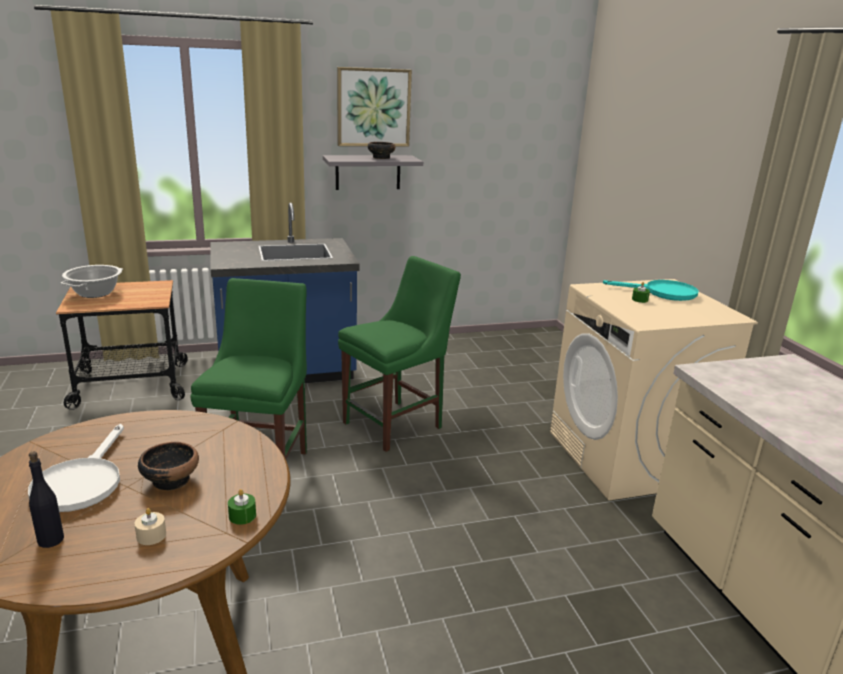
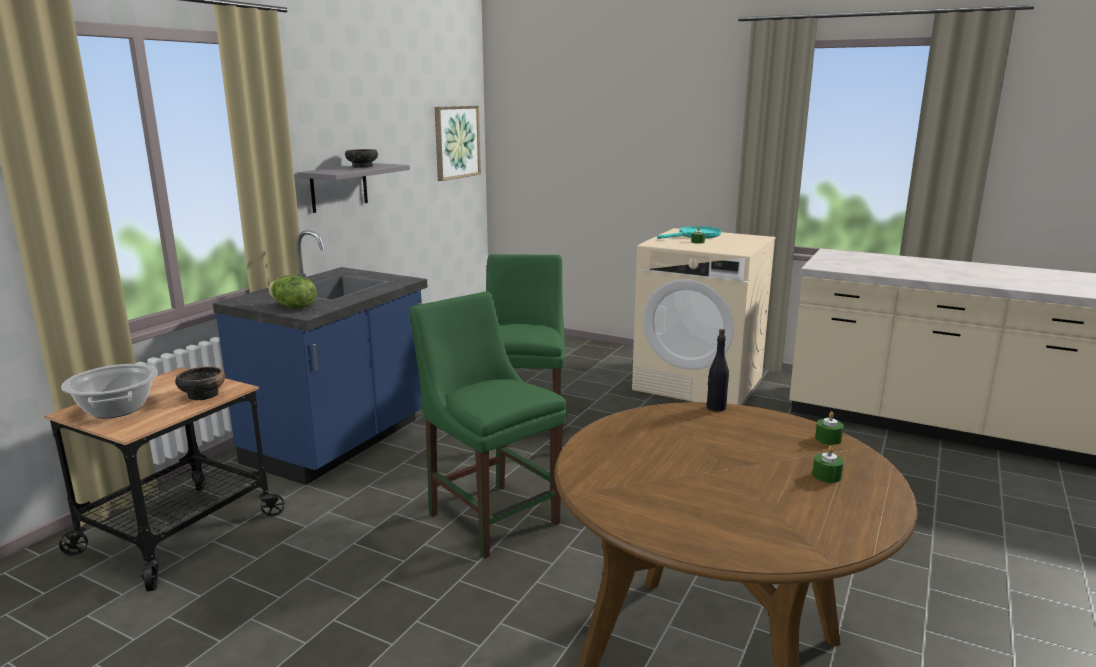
camera: 45 degrees left, 5 degrees down
(50, 540) = (793, 516): black bottle -> black bottle (715, 408)
(81, 482) = (694, 485): white frying pan -> none
(151, 535) = (826, 476): beige candle -> green candle
(171, 480) = (736, 450): bowl -> bowl (202, 395)
(232, 258) = (293, 307): none -> lettuce
(373, 107) = (336, 111): picture -> picture (456, 142)

